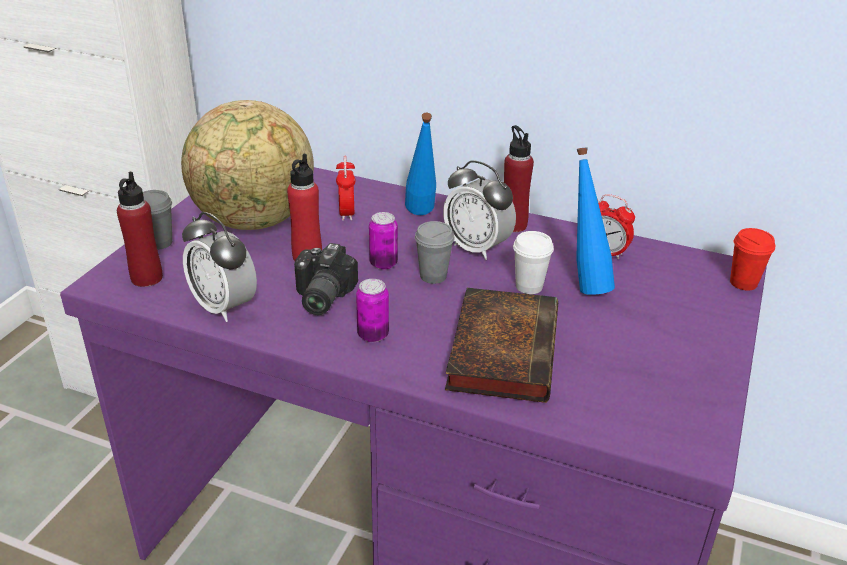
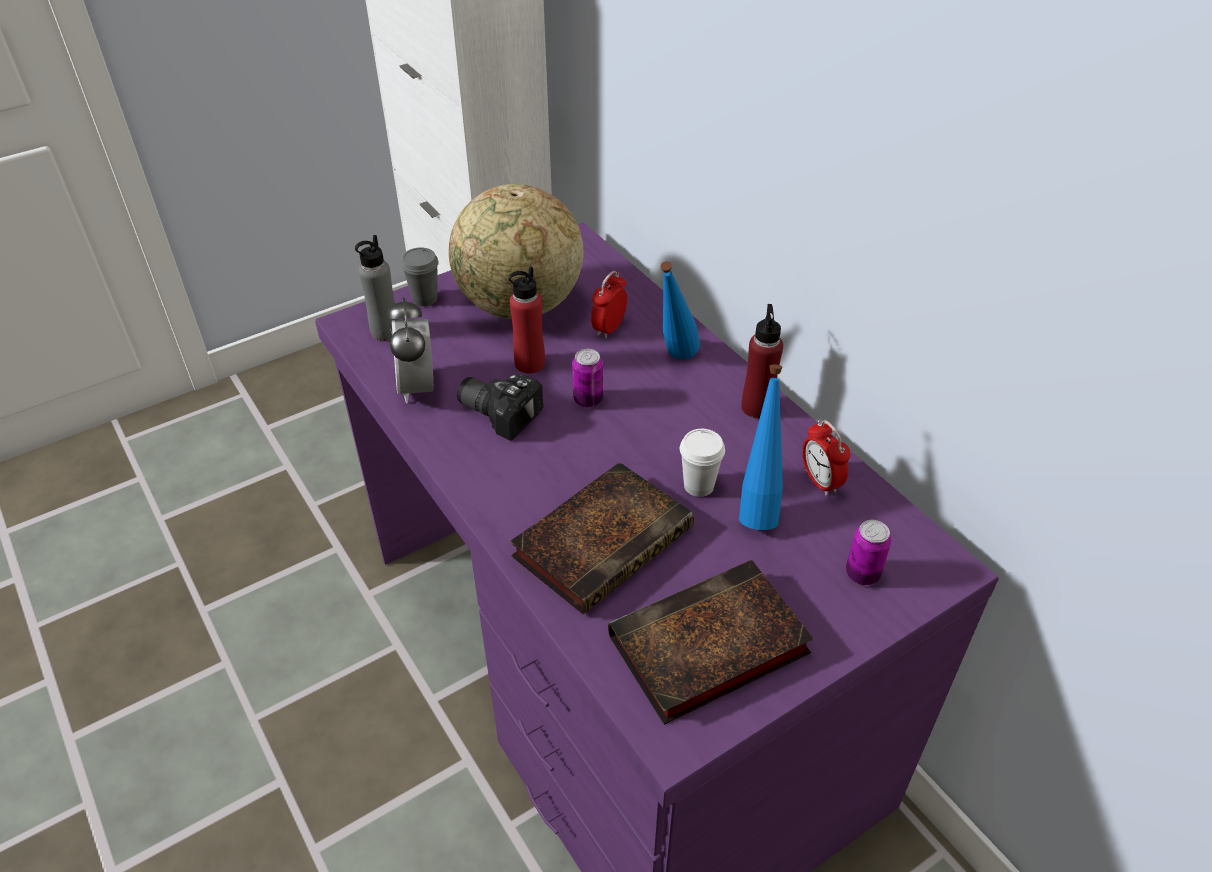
camera: 35 degrees right, 10 degrees up
(146, 278) = (385, 332): red bottle -> grey bottle
(319, 297) = (500, 411): camera -> camera turned 75 degrees clockwise
(373, 335) = (507, 471): can -> can (862, 574)
(433, 276) = (619, 433): grey cup -> none
(477, 248) = (693, 419): alarm clock -> none
(652, 384) = (705, 649): none -> book
(743, 283) = (938, 588): red cup -> none

